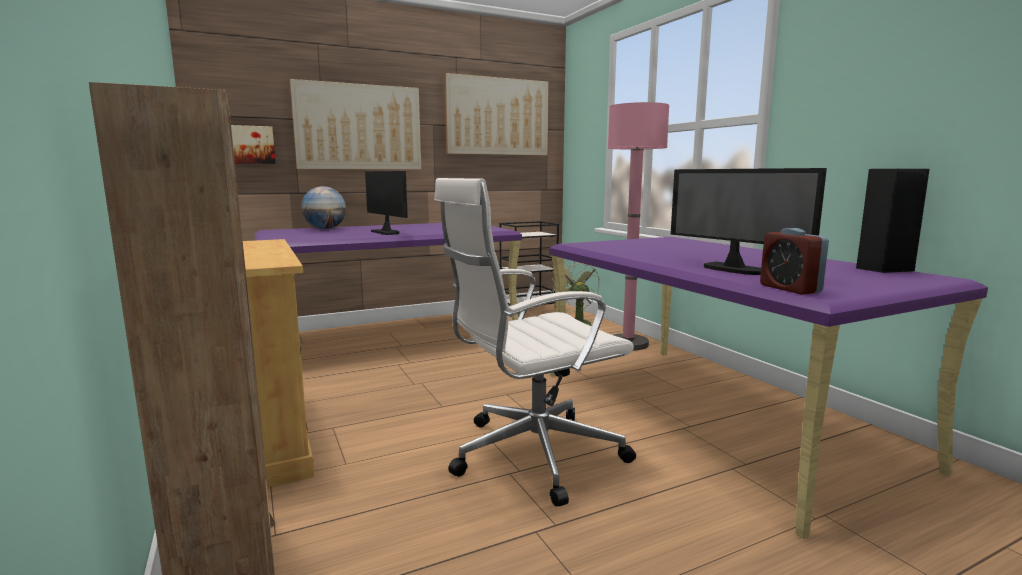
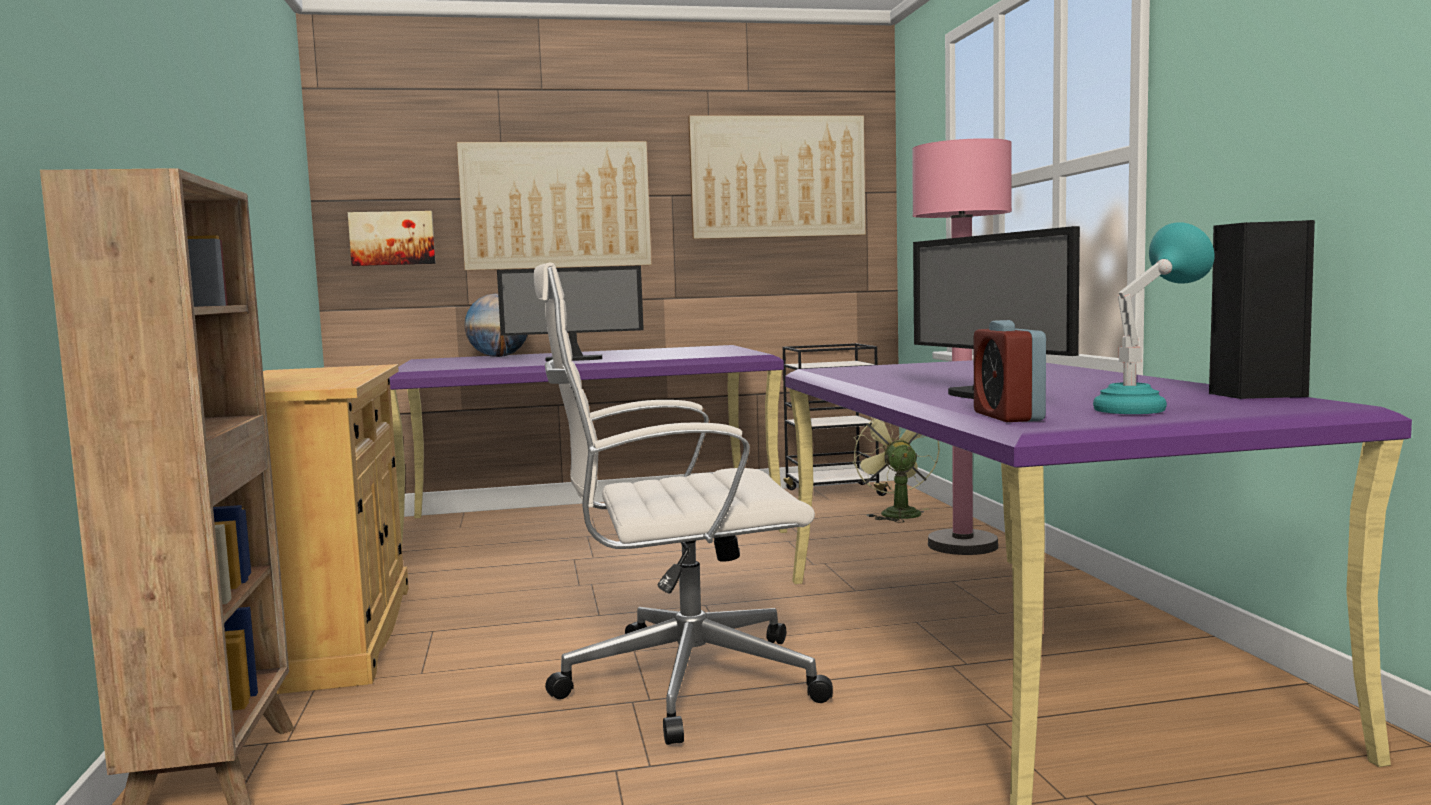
camera: 15 degrees right, 5 degrees down
(386, 232) = (574, 359): monitor -> monitor turned 105 degrees clockwise
(853, 282) = (1145, 409): none -> turquoise table lamp

